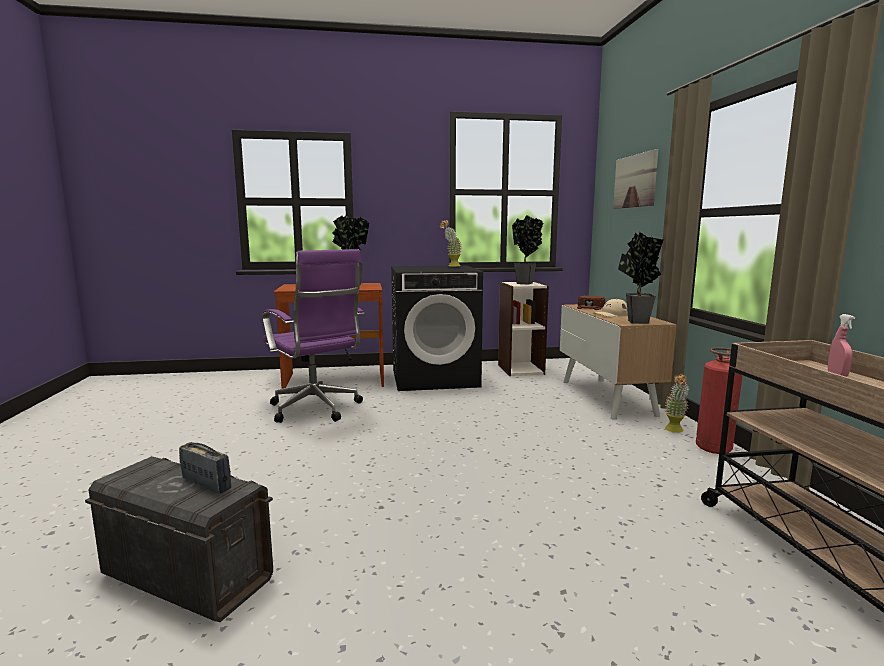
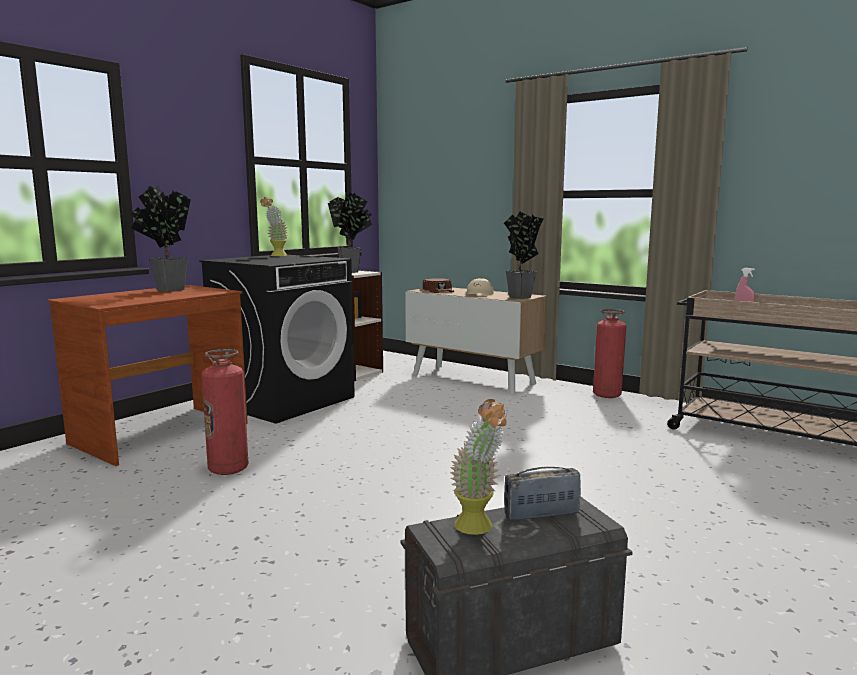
camera: 45 degrees left, 0 degrees up
(316, 410) = (228, 469): purple office chair -> fire extinguisher
(635, 181) = (450, 160): picture -> none
(674, 431) = (565, 390): potted plant -> potted plant (479, 530)

